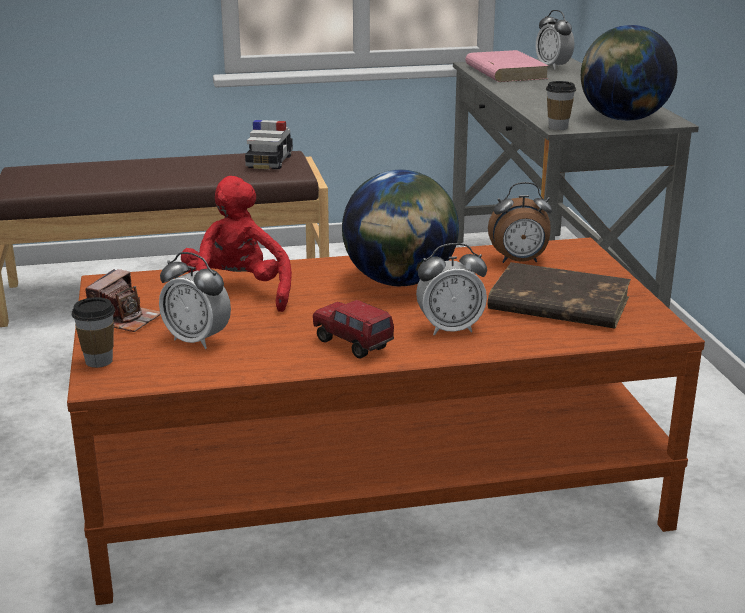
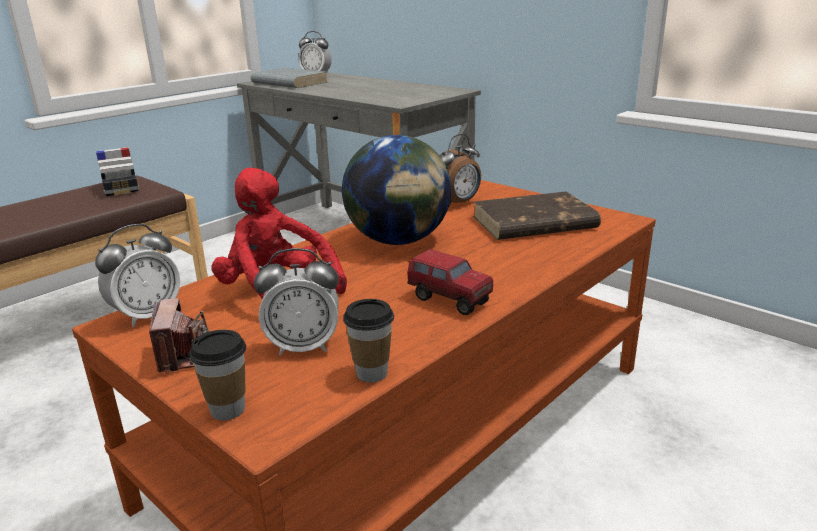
camera: 35 degrees left, 0 degrees up
(352, 345) = (449, 300): toy truck -> toy truck turned 150 degrees counterclockwise
(450, 329) = (497, 262): alarm clock -> alarm clock (147, 316)
(505, 72) = (289, 82): pink book -> grey book
(558, 127) = (399, 104): cup -> cup (372, 373)
(623, 119) = (429, 93): globe -> none

